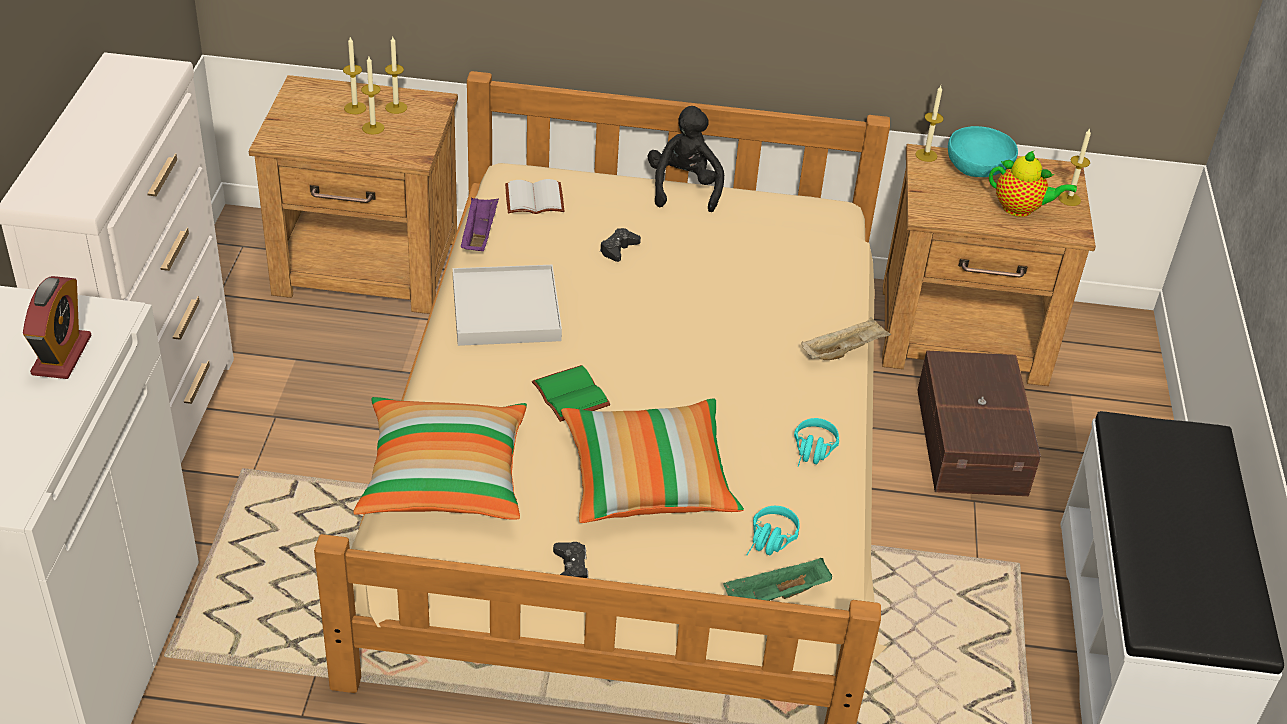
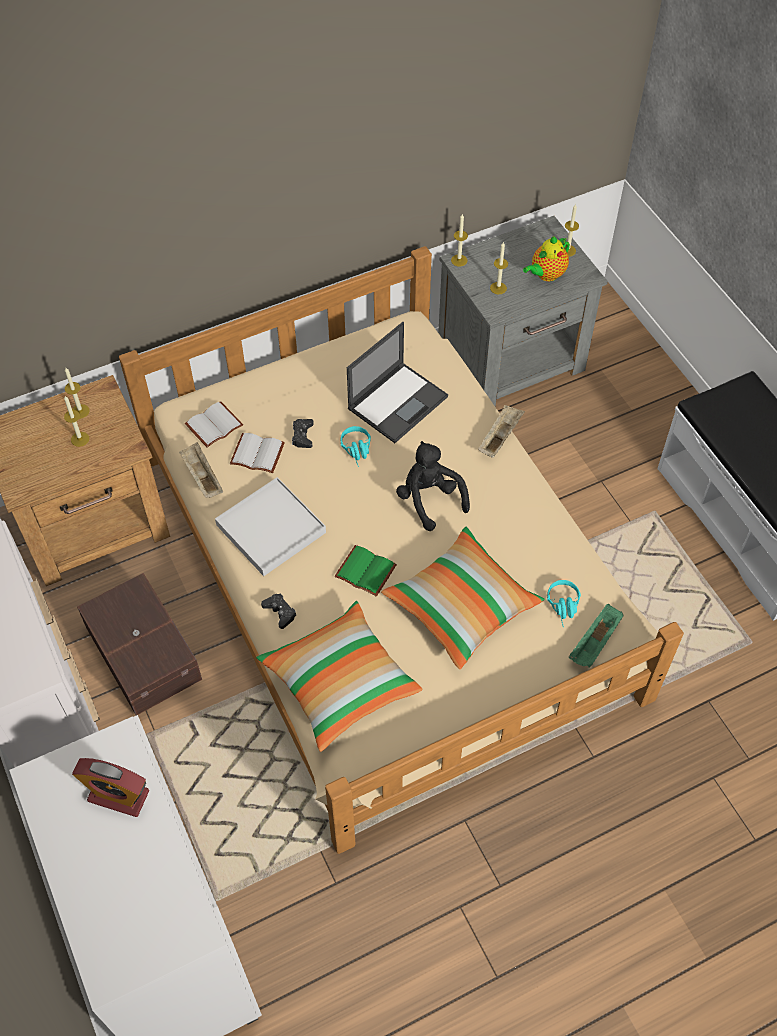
camera: 30 degrees left, 15 degrees up
(61, 355) = (118, 796): alarm clock -> alarm clock turned 135 degrees clockwise
(355, 108) = (51, 428): candle -> candle (498, 288)
(479, 235) = (202, 477): purple tray -> beige tray
(553, 242) = (256, 455): none -> white book
(570, 569) = (468, 700): black game controller -> black game controller (280, 612)
(684, 188) = (302, 359): black plush toy -> black plush toy (429, 499)
(754, 267) = (398, 402): none -> laptop
(812, 453) = (539, 527): turquoise headphones -> turquoise headphones (358, 451)
(965, 336) = (513, 359): brown nightstand -> grey nightstand
(973, 440) = (571, 437): brown storage box -> brown storage box (144, 651)
(978, 169) = (498, 255): turquoise bowl -> none
(1021, 209) = (546, 275): teapot -> teapot turned 150 degrees clockwise

